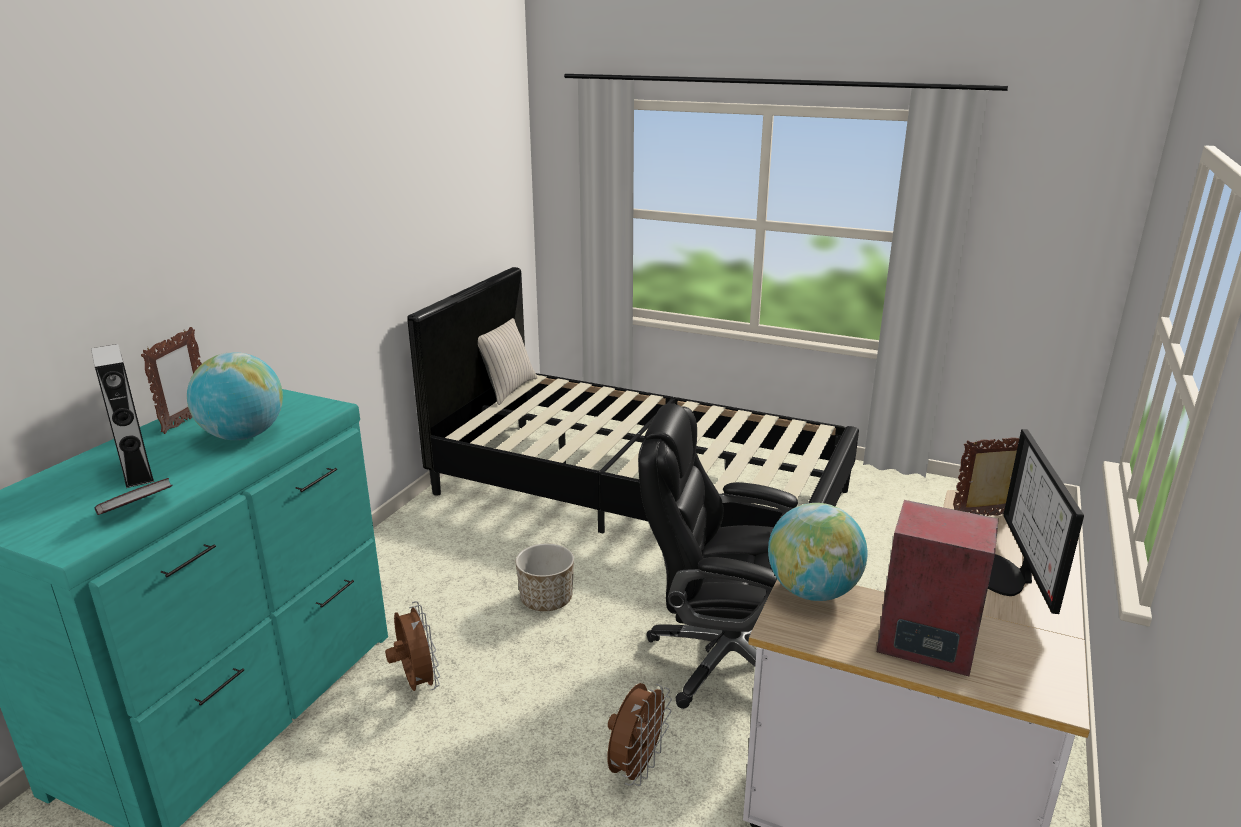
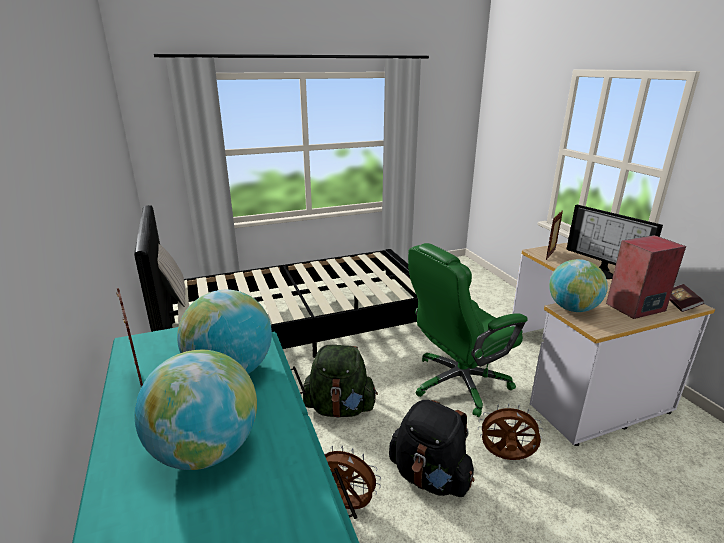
camera: 45 degrees left, 0 degrees up
(137, 472) = (206, 450): grey speaker -> globe
(137, 509) = (291, 475): book -> book (680, 304)
(525, 721) = (430, 477): none -> black backpack
(546, 599) = (340, 408): planter -> green backpack
(636, 768) = (506, 457): brown fan -> brown fan turned 60 degrees counterclockwise
(724, 658) = (458, 383): black office chair -> green office chair

